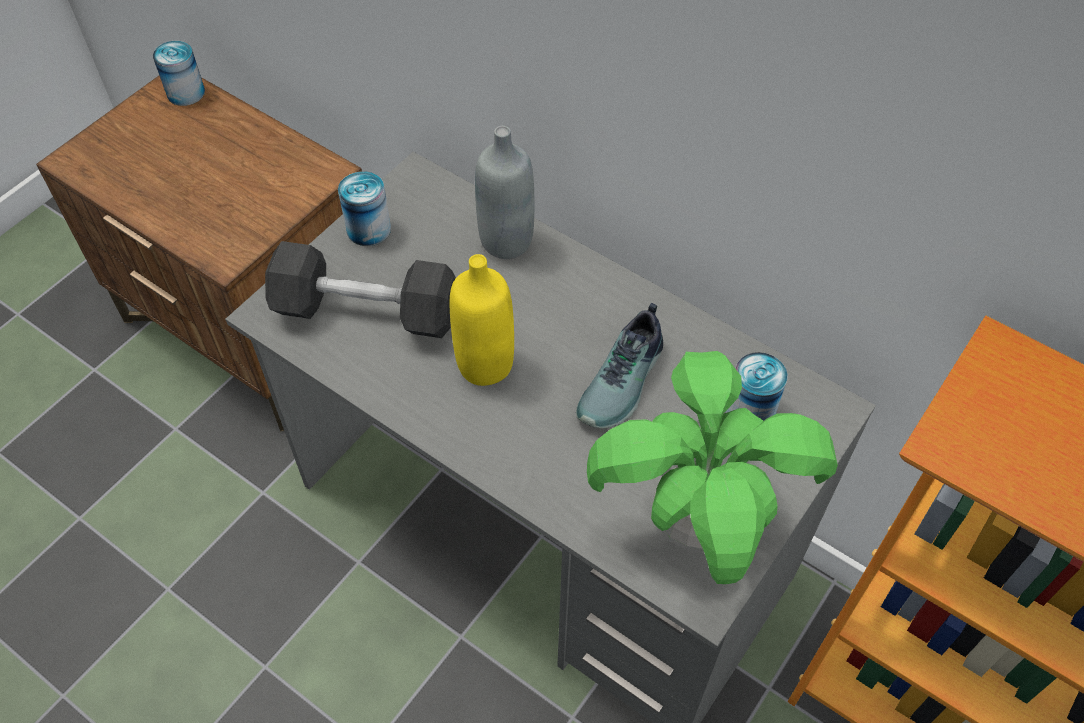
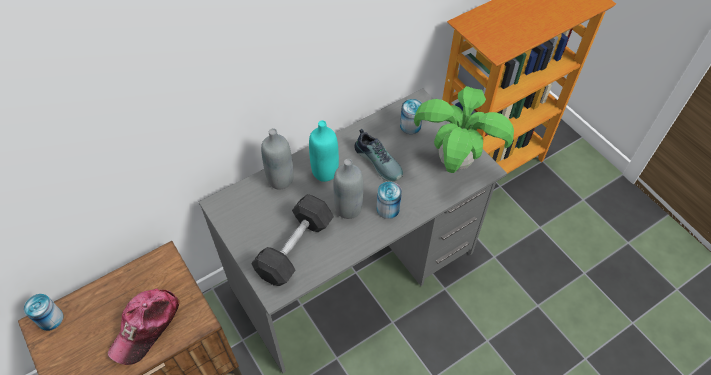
camera: 70 degrees left, 0 degrees up
(199, 198) = (146, 327): none -> cap
(368, 229) = (242, 234): can -> can (388, 208)
(485, 364) = (348, 208): yellow bottle -> grey bottle
(555, 301) = (325, 172): none -> turquoise bottle

